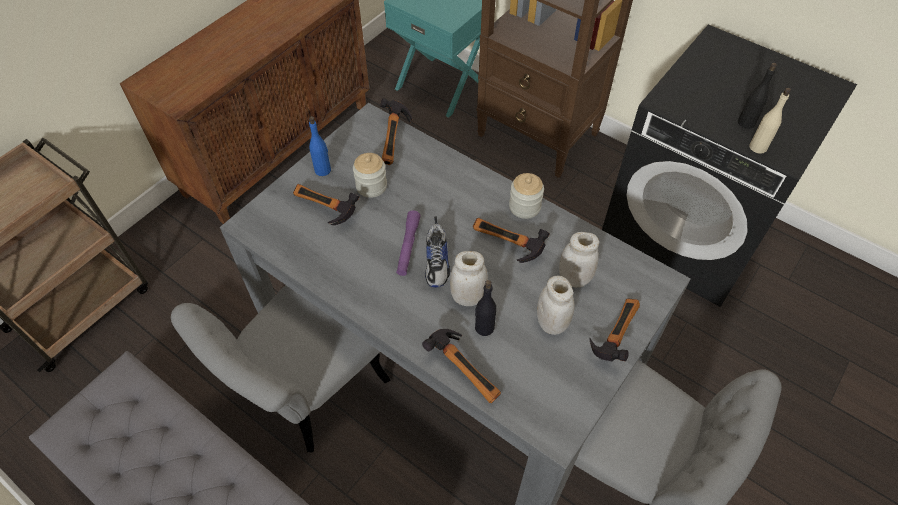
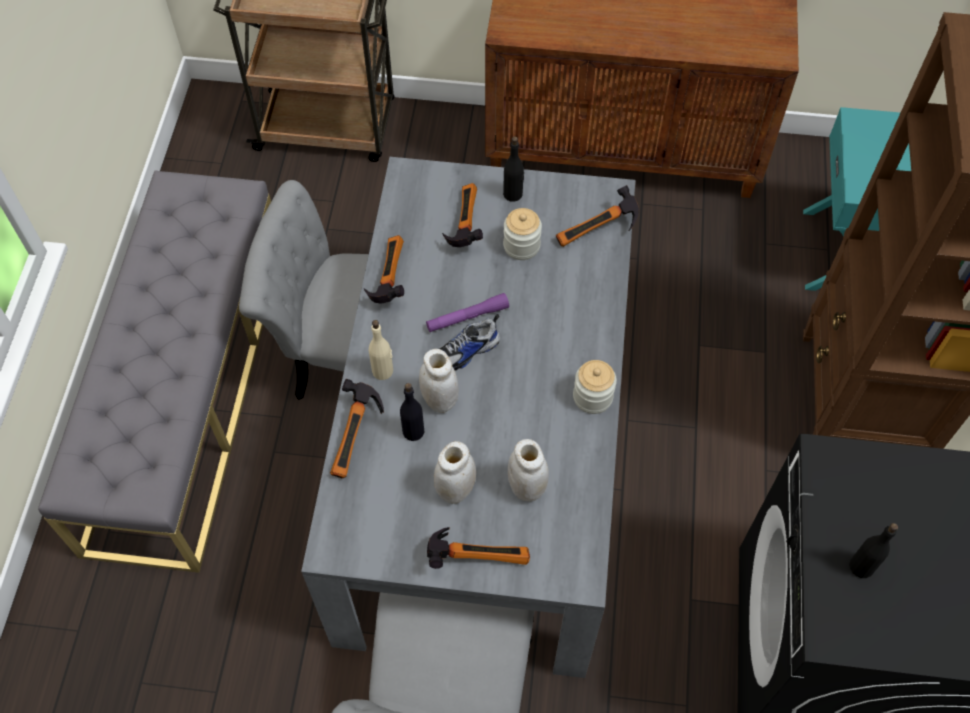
camera: 60 degrees right, 5 degrees up
(323, 170) = (513, 194): blue bottle -> black bottle
(505, 247) = (525, 403): hammer -> hammer (386, 277)
(758, 147) = (825, 594): beige bottle -> beige bottle (383, 371)

